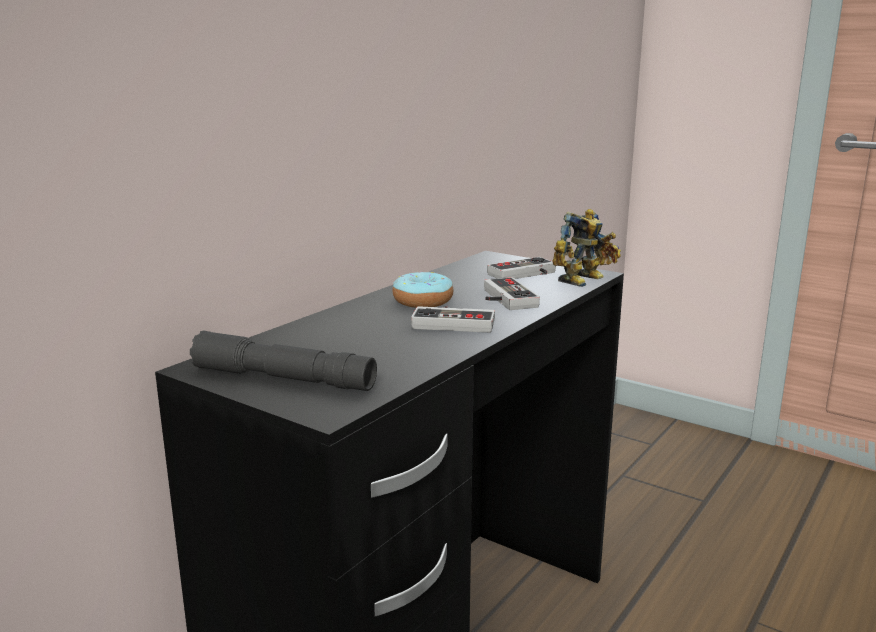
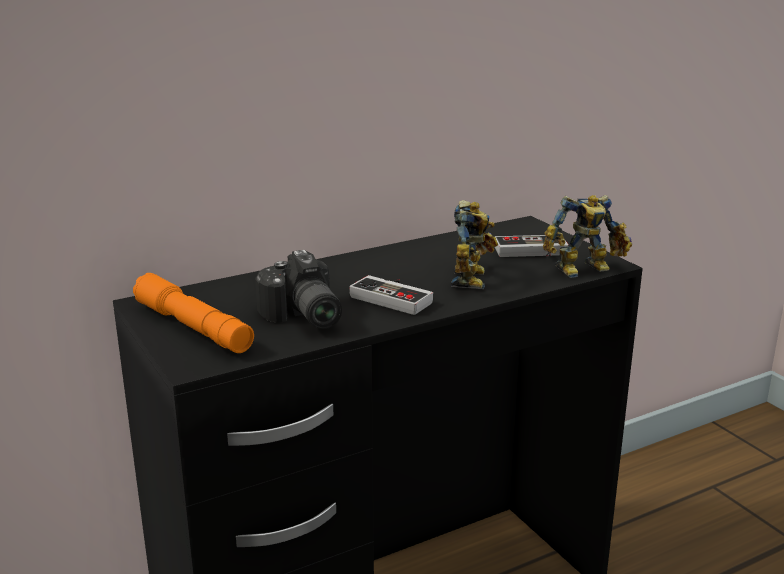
camera: 25 degrees right, 5 degrees up
(283, 379) = (193, 327): grey flashlight -> orange flashlight
(388, 352) = (302, 317): none -> camera
(422, 301) = (394, 268): donut -> none
(503, 299) = (473, 279): game controller -> toy robot

